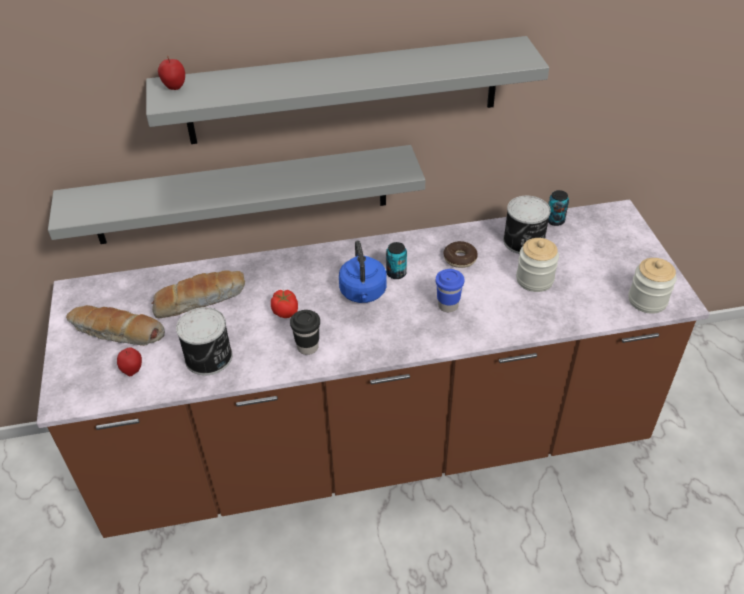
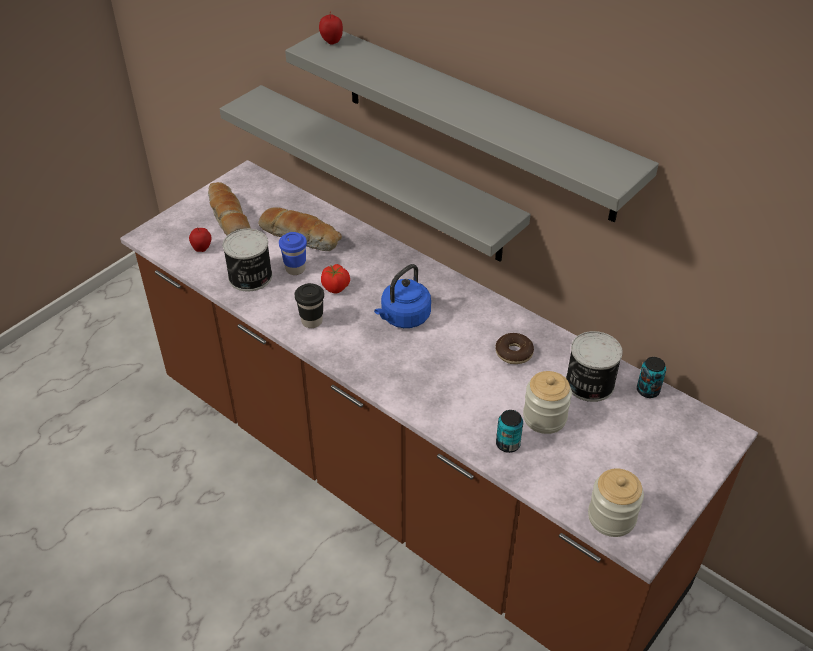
camera: 50 degrees right, 0 degrees up
(396, 273) = (449, 323): can -> can (508, 444)
(448, 305) = (446, 377): blue cup -> blue cup (295, 269)

